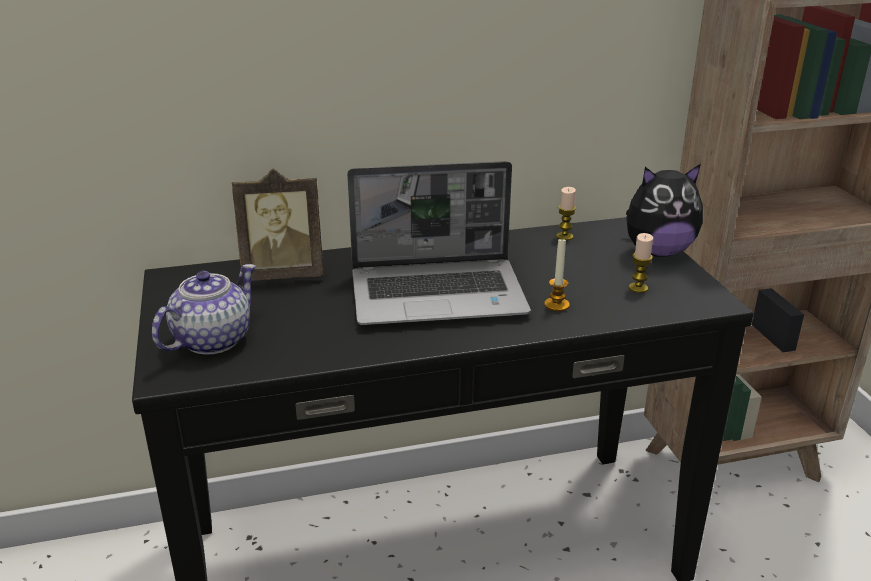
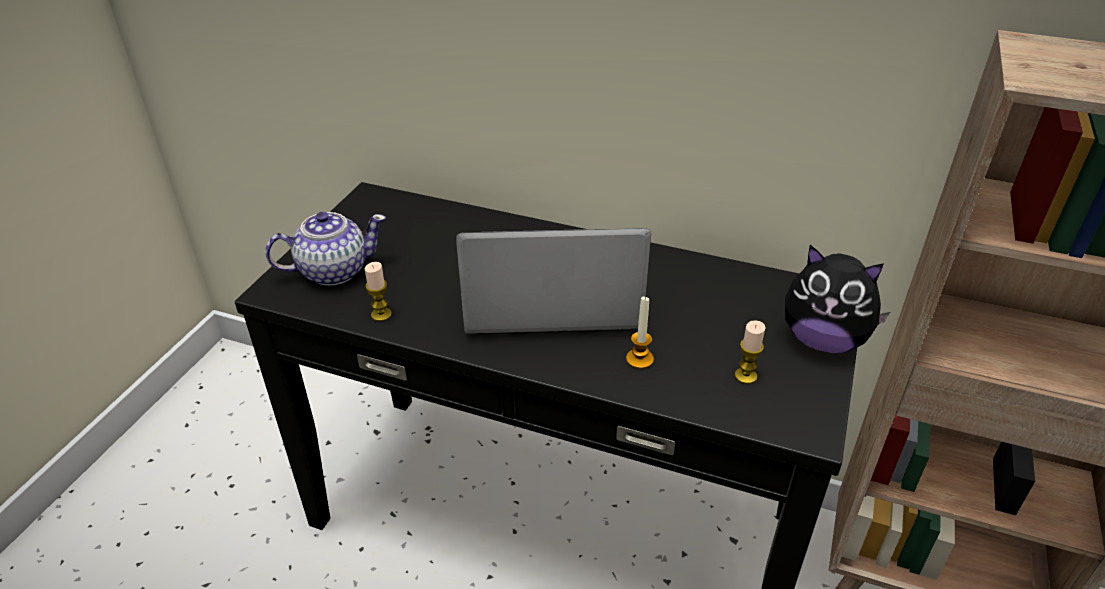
camera: 35 degrees right, 10 degrees up
(283, 274) = (450, 226): picture frame -> none
(439, 294) = (549, 300): laptop -> laptop turned 150 degrees clockwise
(564, 236) = (743, 282): candle -> candle (381, 314)

